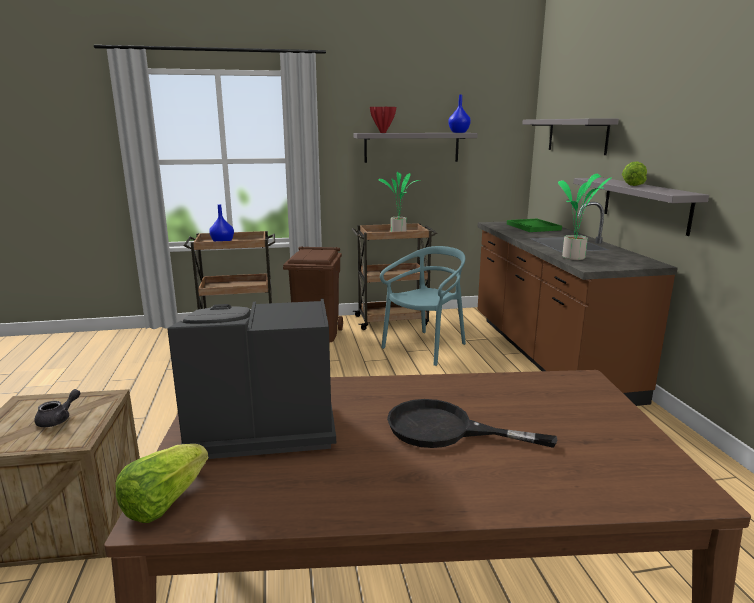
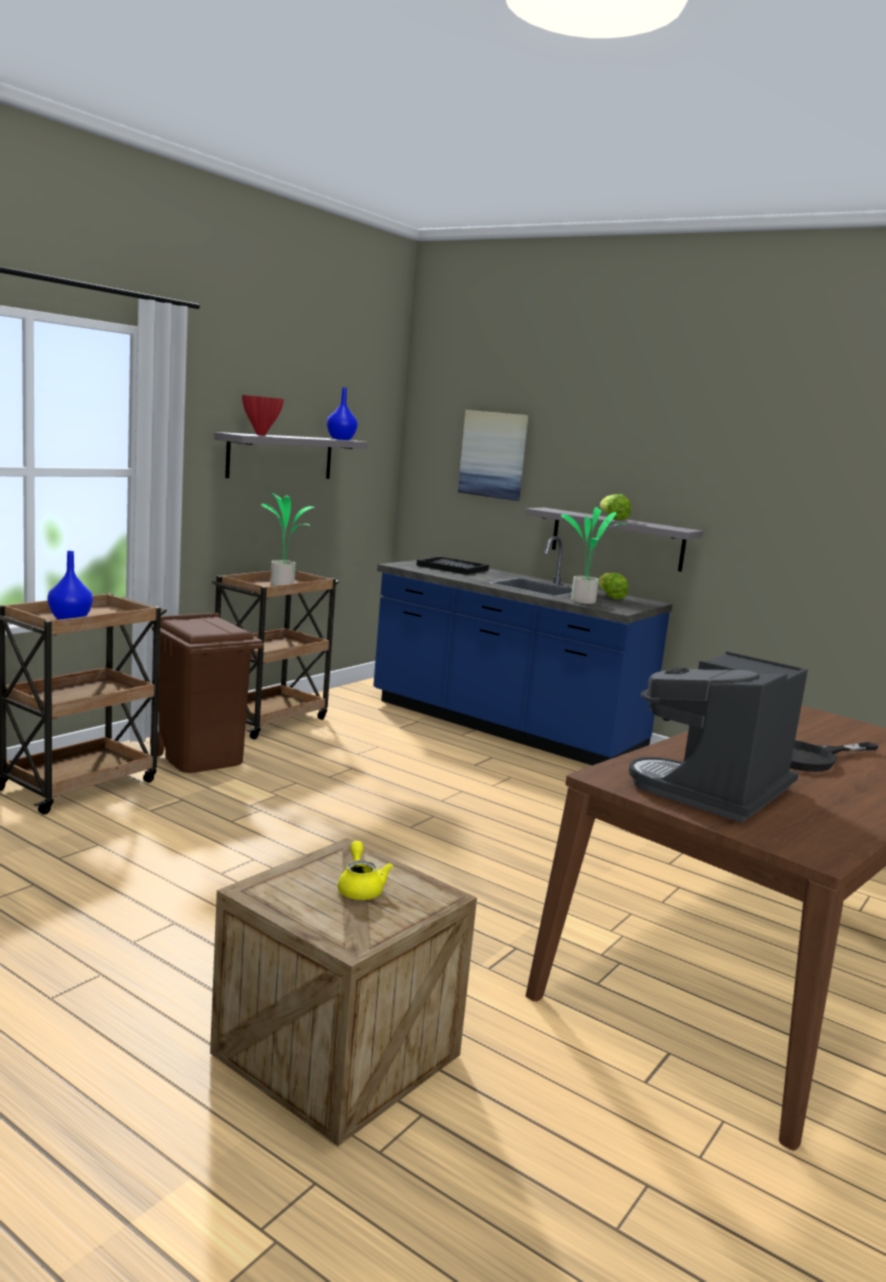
camera: 45 degrees left, 5 degrees down
(59, 419) = (360, 888): grey teapot -> yellow teapot
(164, 501) = (798, 847): lettuce -> lettuce (610, 597)
(425, 347) = (370, 745): turquoise chair -> none
(533, 227) = (452, 568): green tray -> black tray
(546, 356) = (503, 728): brown counter -> blue counter
(577, 135) = (493, 455): grey shelf -> picture

